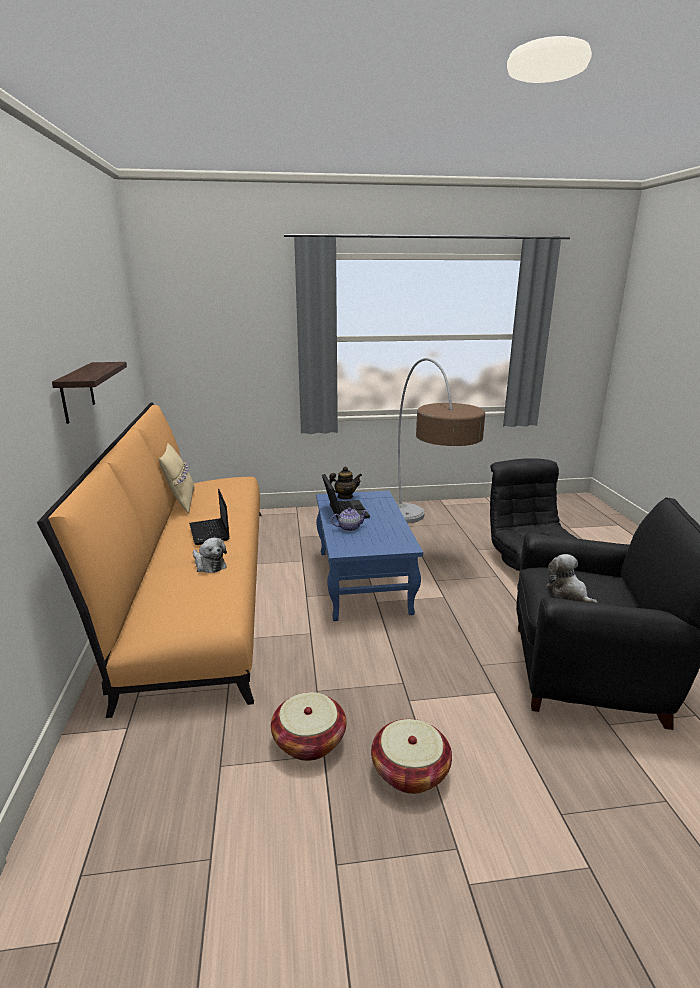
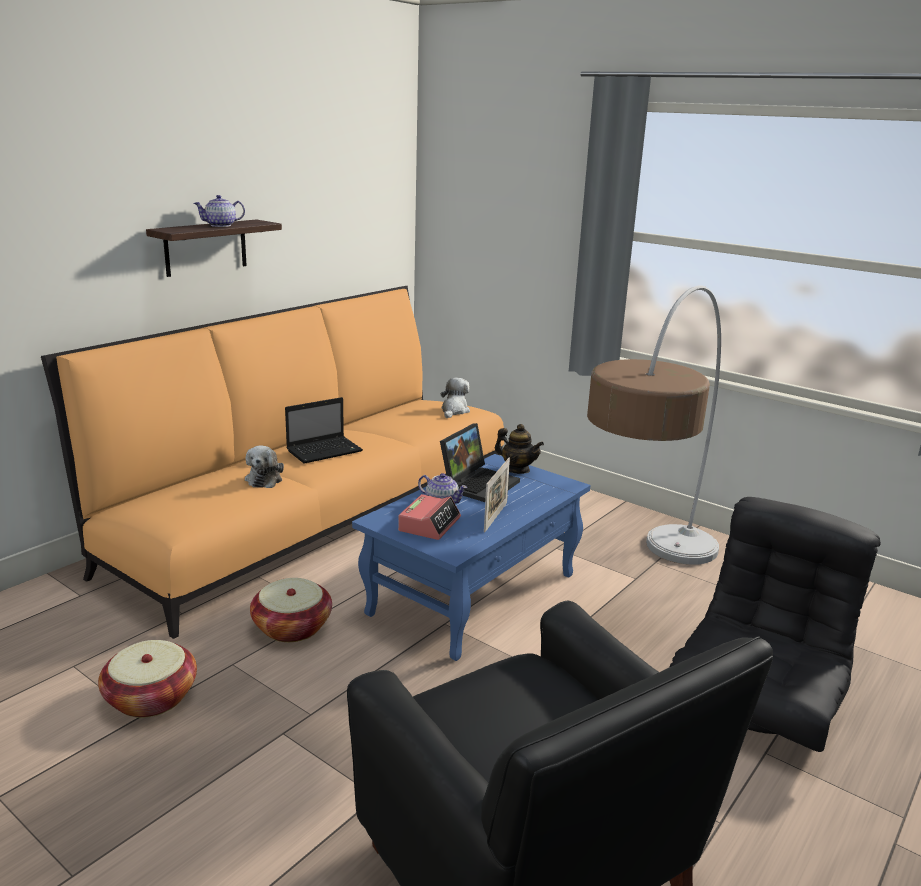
camera: 45 degrees right, 0 degrees up
(95, 369) = (221, 225): none -> teapot
(181, 502) = (374, 414): beige pillow -> none
(210, 533) = (325, 450): laptop -> laptop turned 150 degrees counterclockwise
(368, 540) = (429, 524): none -> alarm clock
(386, 522) = (495, 517): none -> picture frame
(410, 771) = (164, 787): basket -> basket (292, 627)
(568, 593) = (495, 706): plush toy -> plush toy (454, 411)

